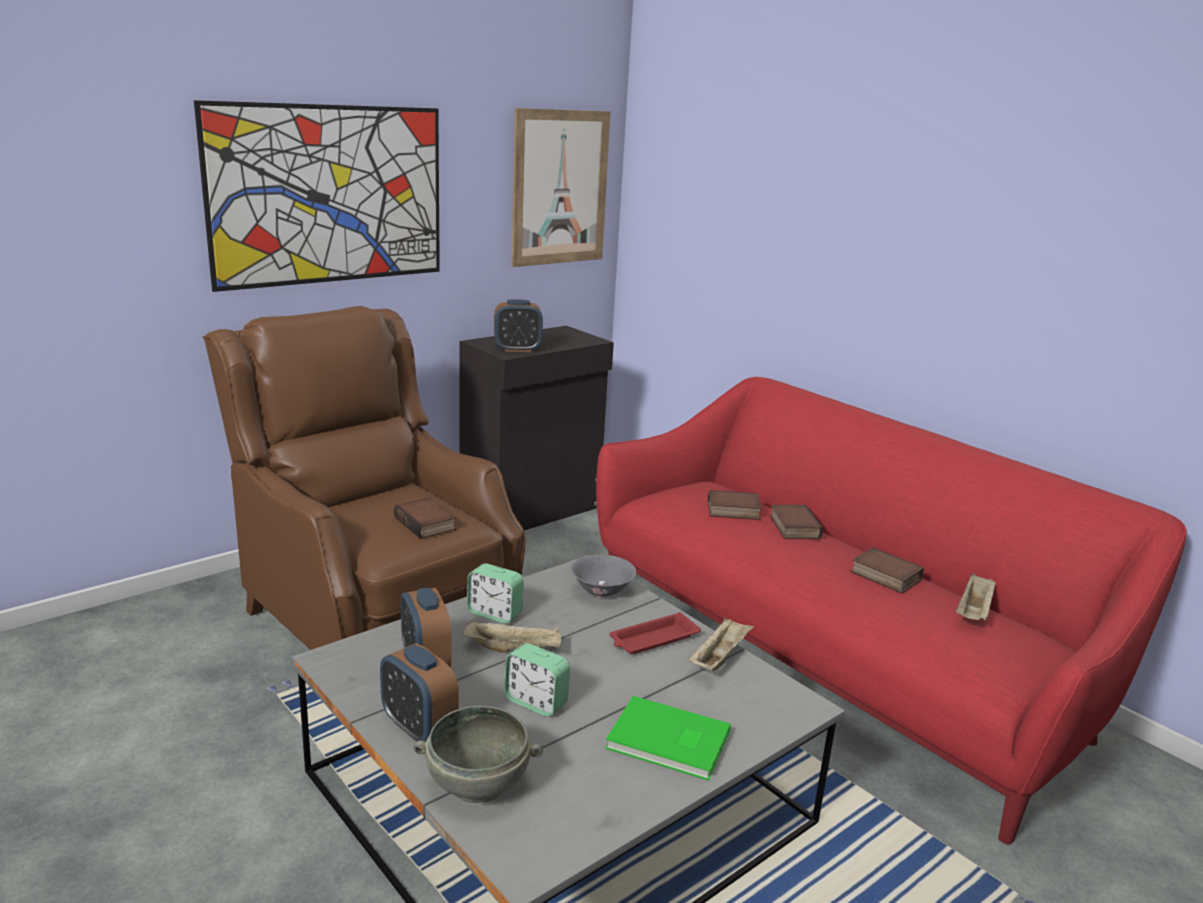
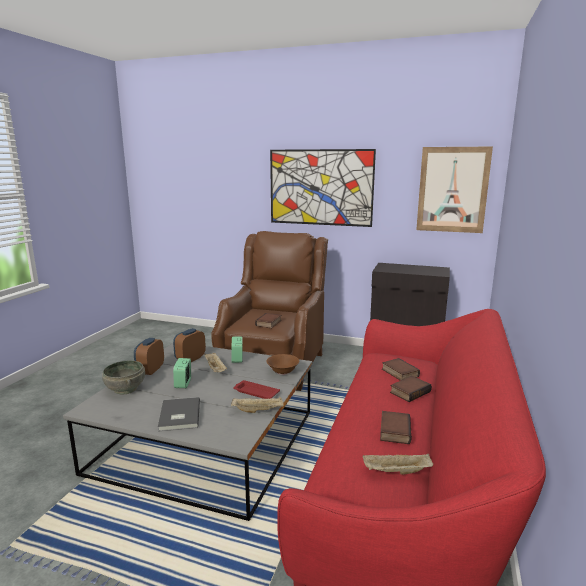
camera: 60 degrees right, 5 degrees down
(517, 349) = (391, 269): alarm clock -> none
(602, 591) = (283, 372): grey bowl -> brown bowl
(669, 742) = (178, 416): green book -> grey book

